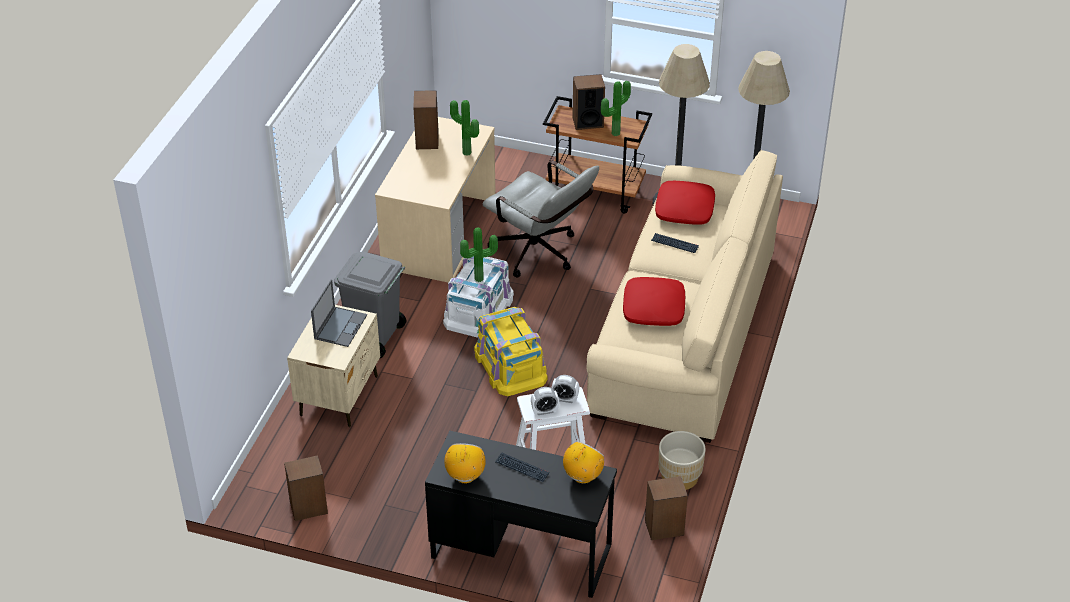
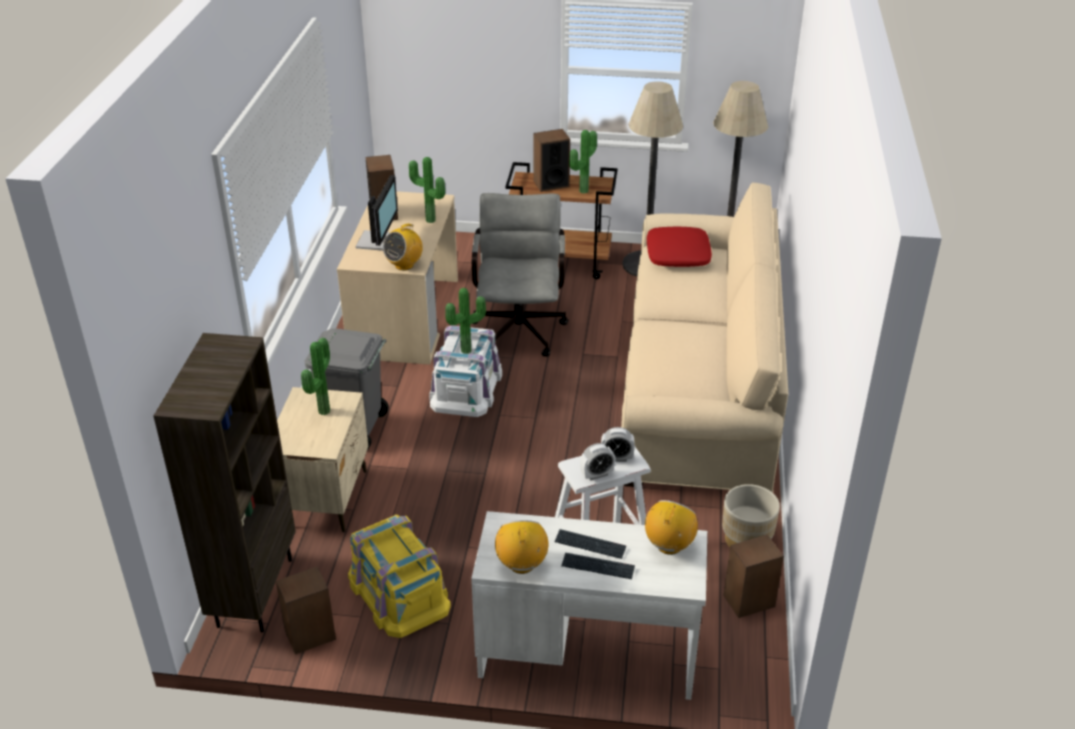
camera: 10 degrees left, 5 degrees down
(270, 467) = (254, 591): none -> brown bookcase
(340, 326) = (322, 411): laptop -> potted plant
(415, 169) = (377, 241): none -> monitor
(433, 197) = (404, 265): none -> radio
(510, 365) = (516, 441): yellow storage box -> yellow storage box (398, 592)
(521, 550) = (587, 652): black desk -> white desk
(540, 255) = (519, 327): grey office chair -> grey office chair turned 120 degrees counterclockwise
(654, 308) = (680, 353): red pillow -> none
(674, 244) = (679, 288): keyboard -> keyboard (598, 567)

